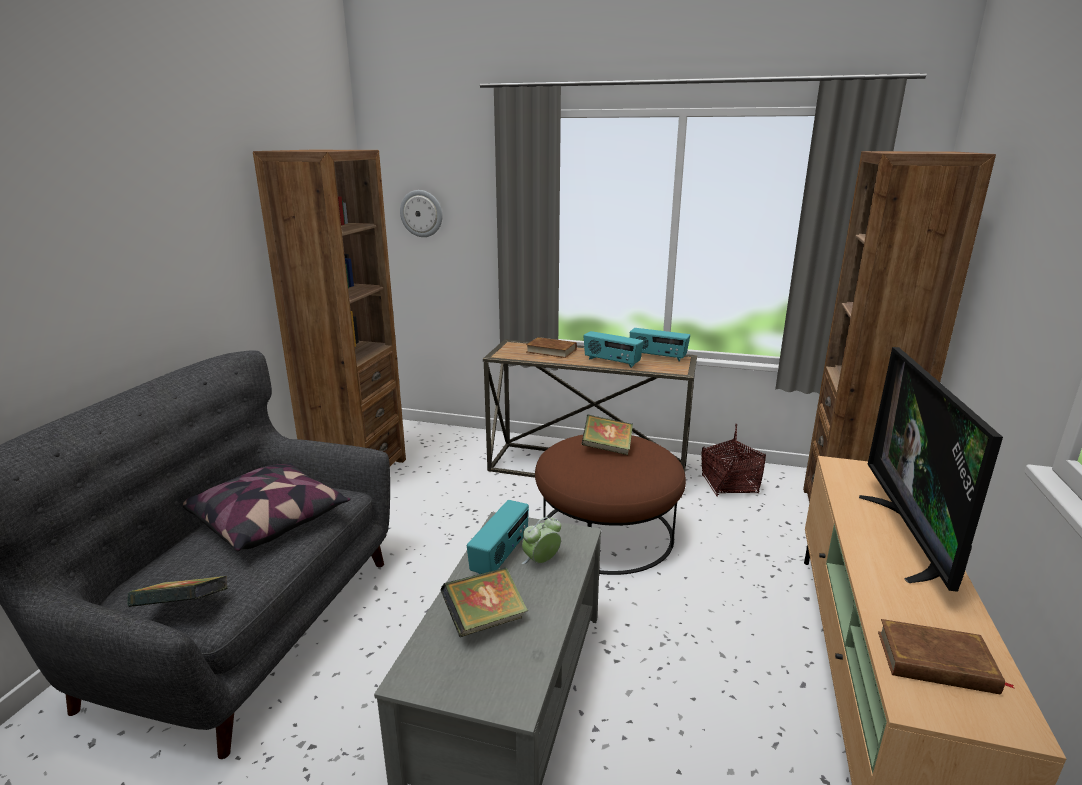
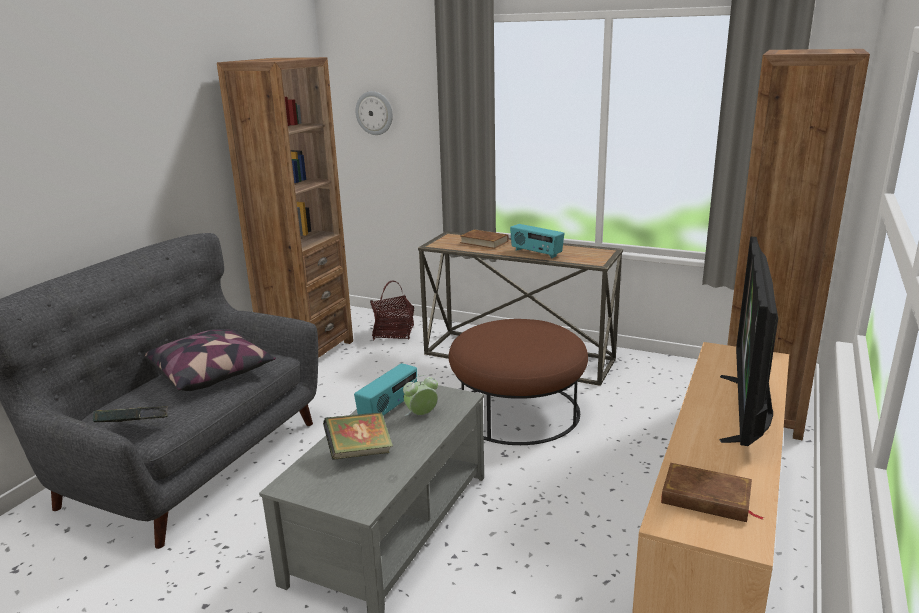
camera: 10 degrees right, 0 degrees up
(607, 448) = (517, 331): book -> none
(657, 357) = (583, 249): radio -> none
(729, 485) = (653, 377): basket -> basket (394, 333)

